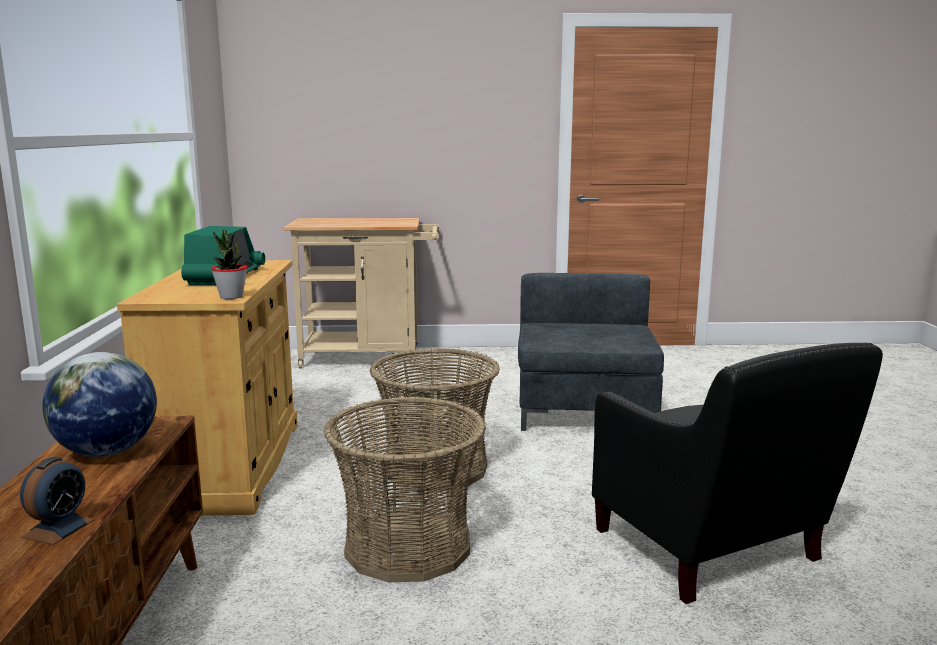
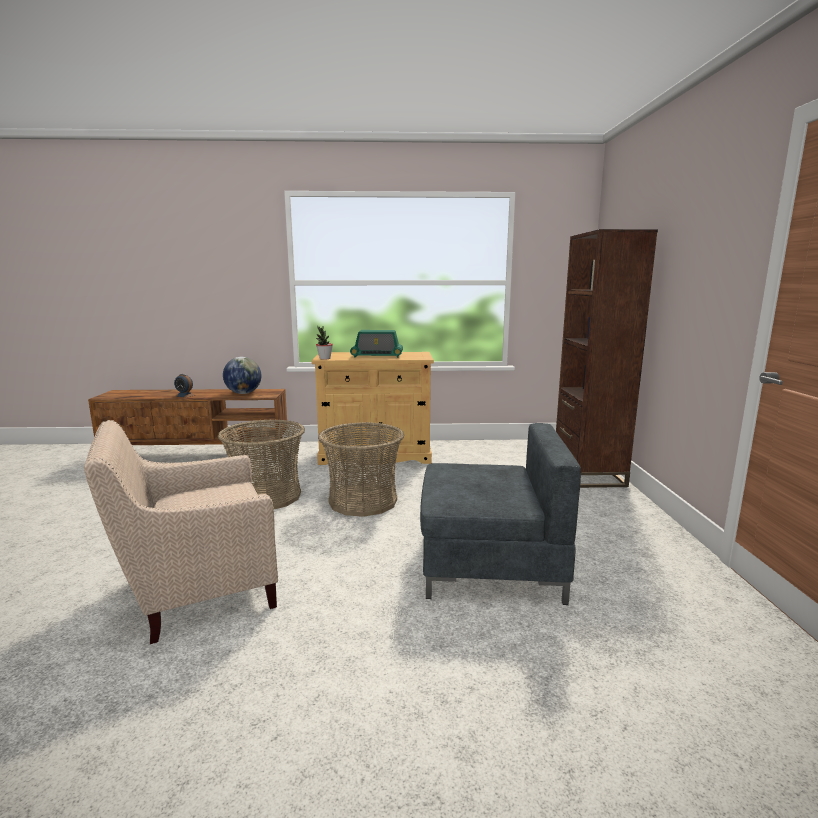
camera: 90 degrees right, 0 degrees up
(369, 358) = (588, 473): beige cart -> brown bookcase
(712, 552) = (197, 590): black armchair -> beige armchair

